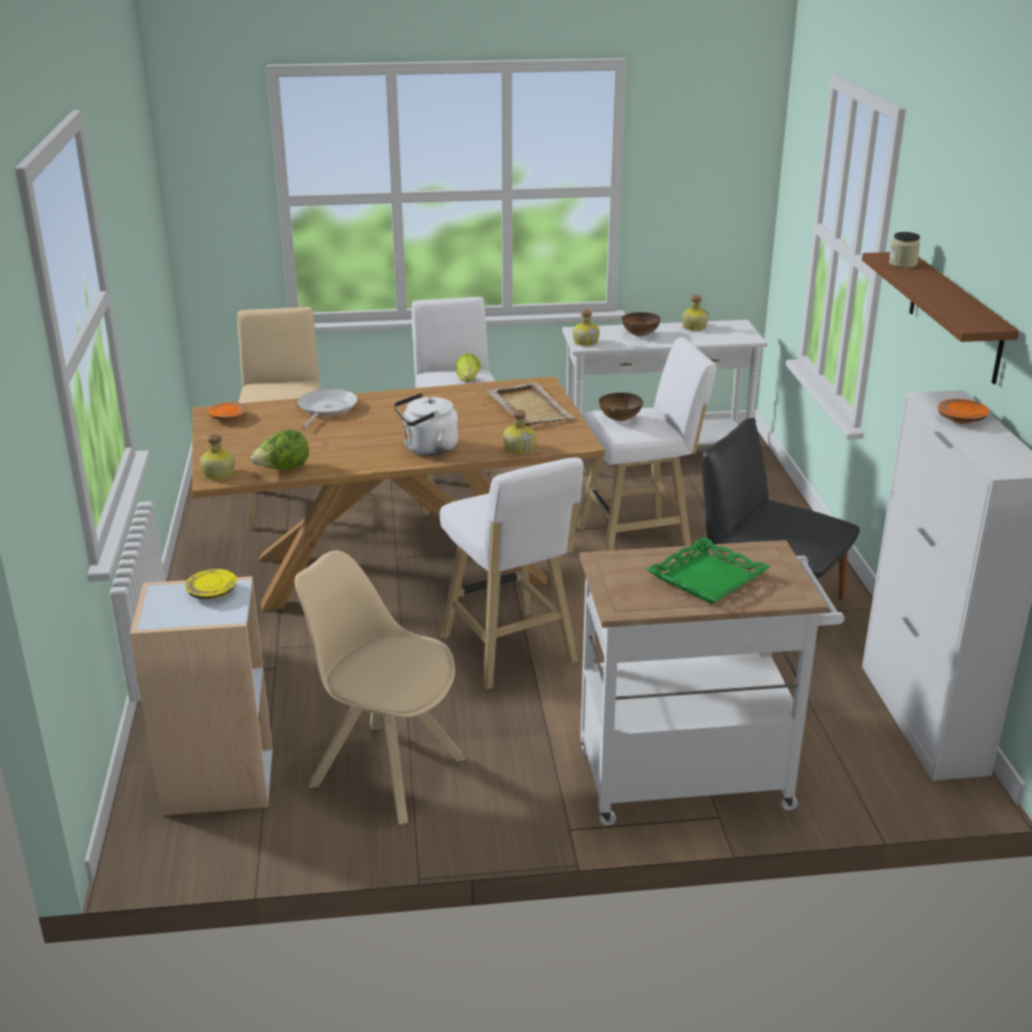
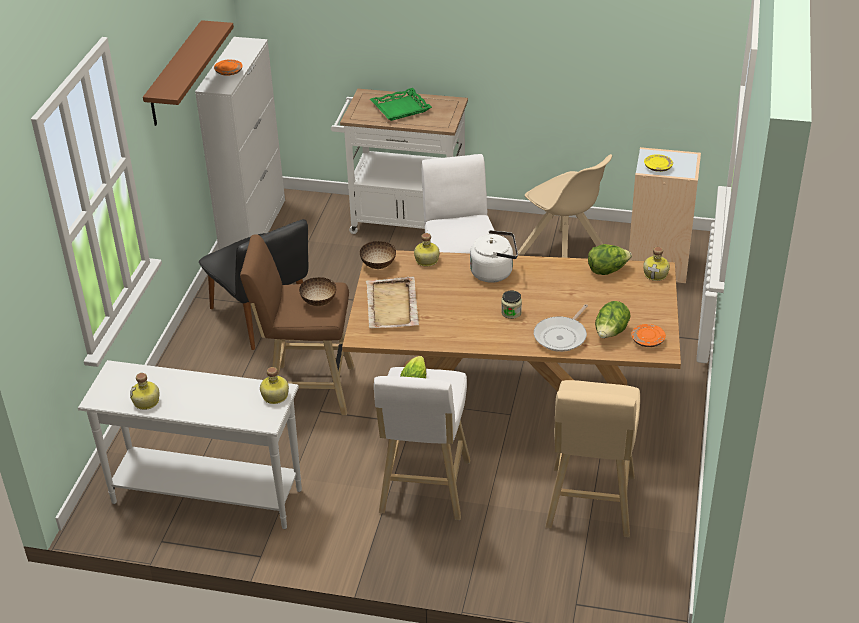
camera: 160 degrees left, 10 degrees up
(271, 418) = (610, 333): none -> lettuce
(639, 541) = (307, 389): white stool -> brown stool
(640, 334) = (211, 399): bowl -> bowl (378, 265)
(902, 264) = (171, 83): jar -> jar (511, 312)

